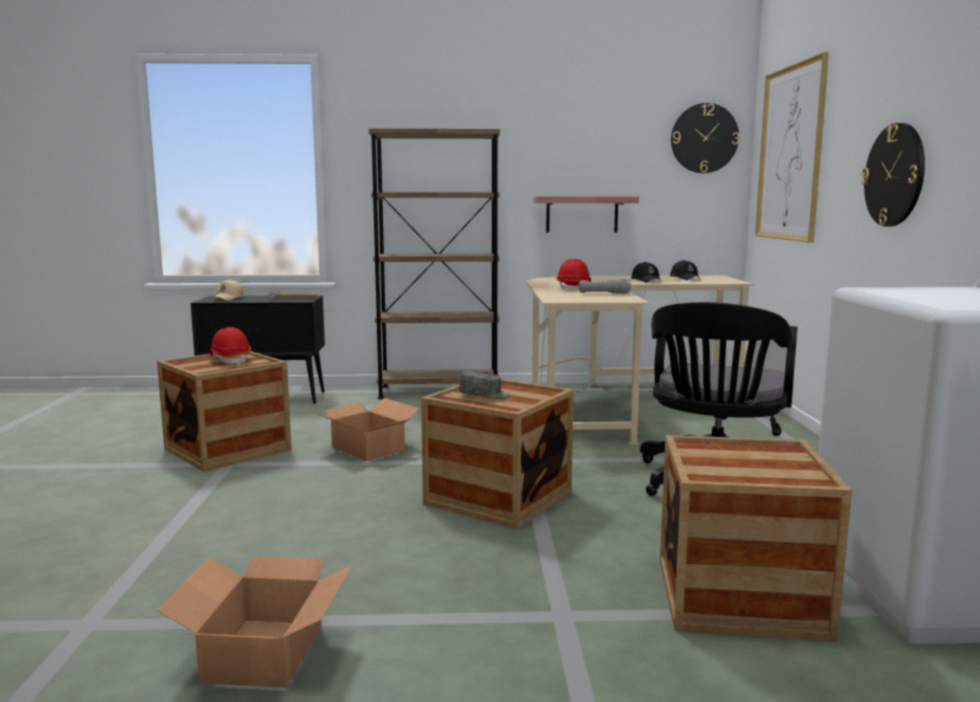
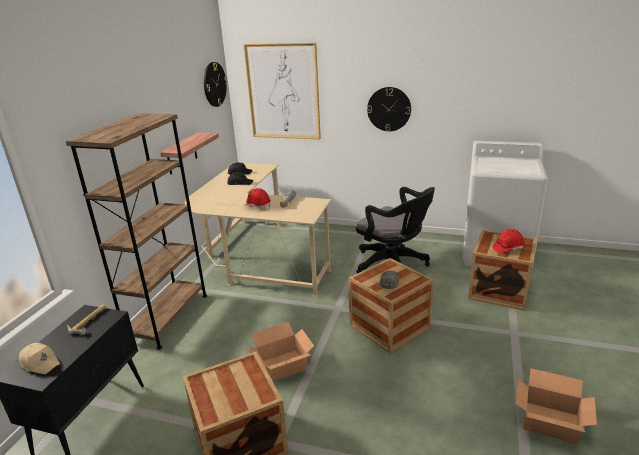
camera: 70 degrees left, 15 degrees up
(230, 360) = (222, 383): red hard hat -> red hard hat (508, 248)

